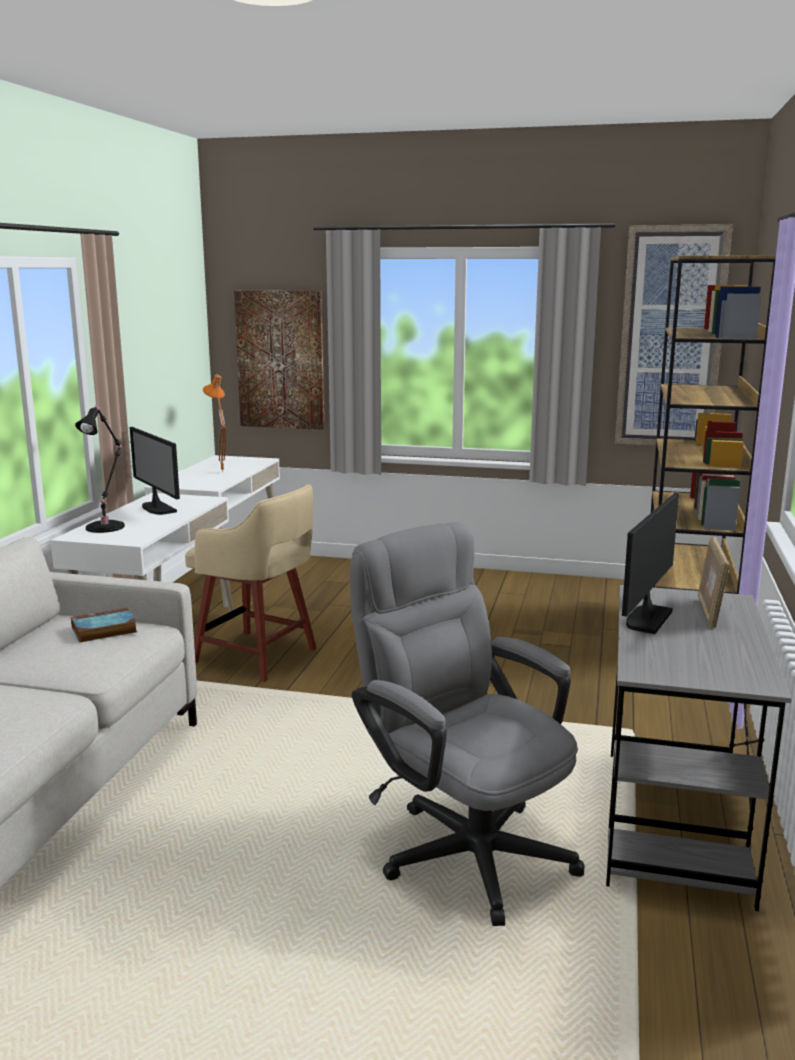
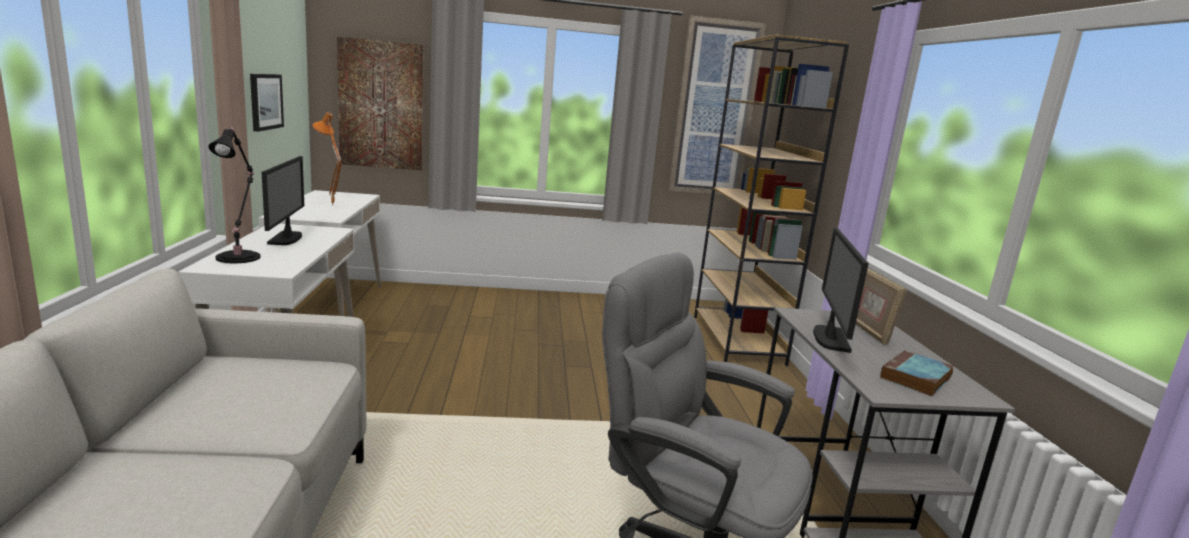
camera: 20 degrees left, 0 degrees up
(103, 630) = (272, 373): book -> book (915, 379)
(154, 369) = (265, 101): none -> picture
(157, 509) = (286, 239): monitor -> monitor turned 135 degrees counterclockwise
(258, 657) = (397, 381): beige stool -> none

